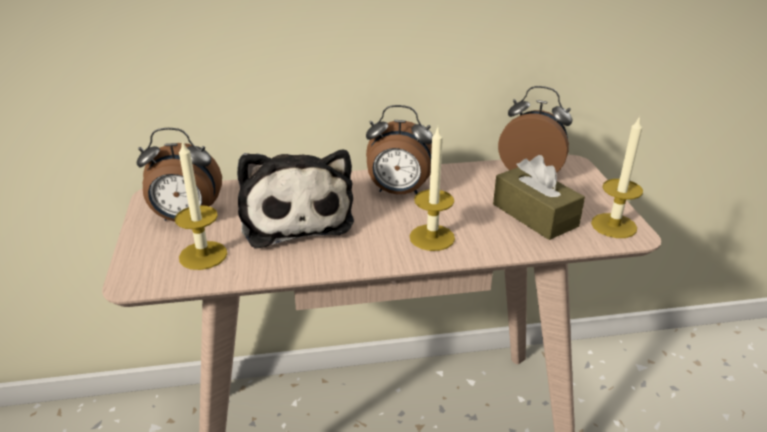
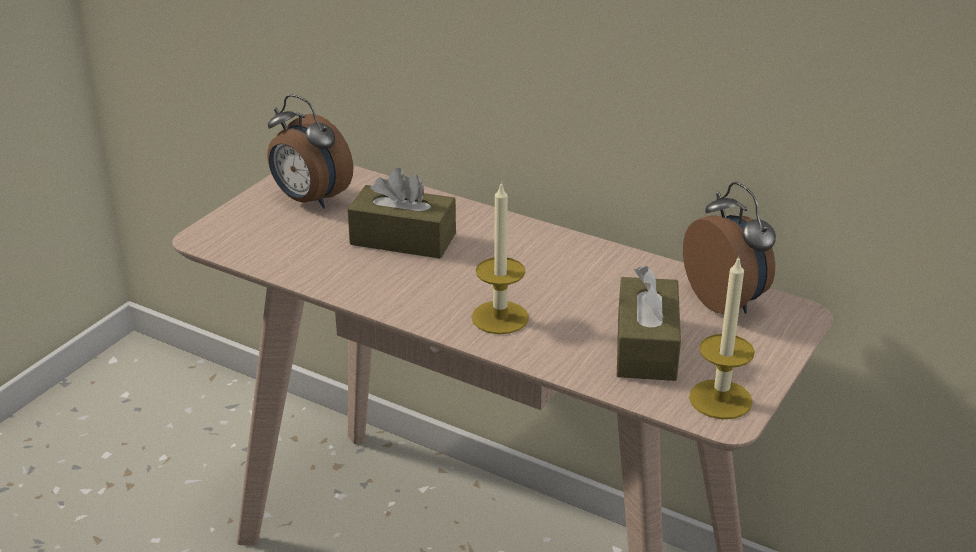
camera: 40 degrees right, 0 degrees up
(203, 255) = (281, 240): candle -> none
(295, 216) = (403, 239): plush toy -> brown tissue box
(399, 192) = (538, 258): alarm clock -> none

